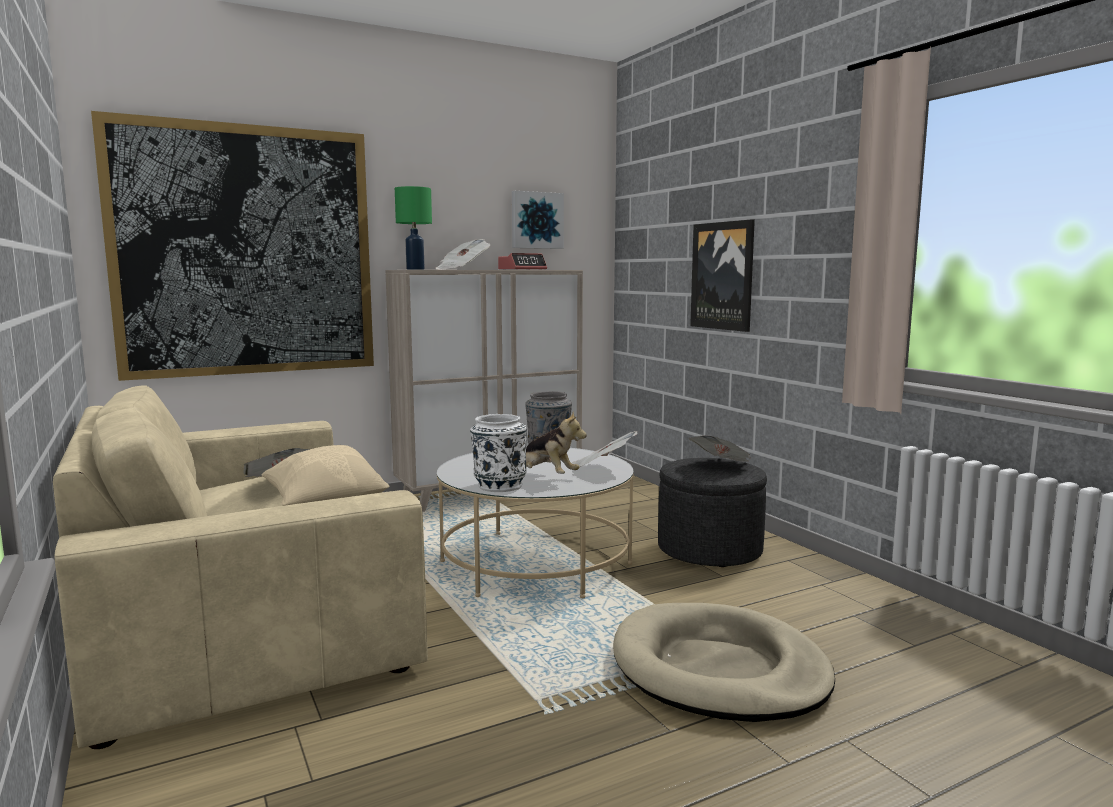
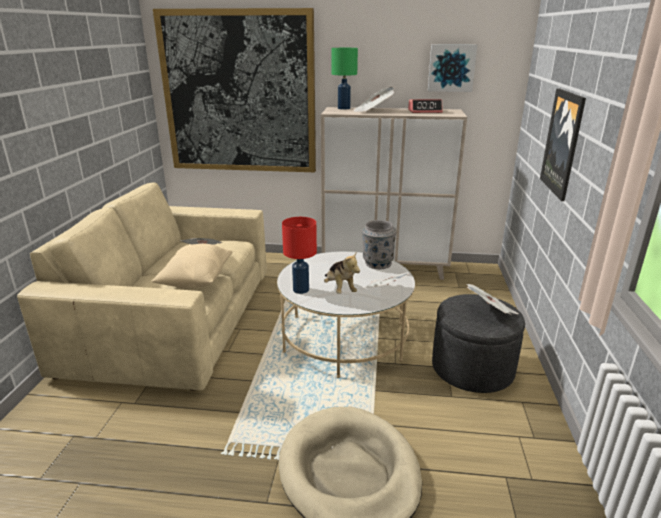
camera: 35 degrees right, 15 degrees up
(499, 486) = (300, 290): white vase -> red table lamp

